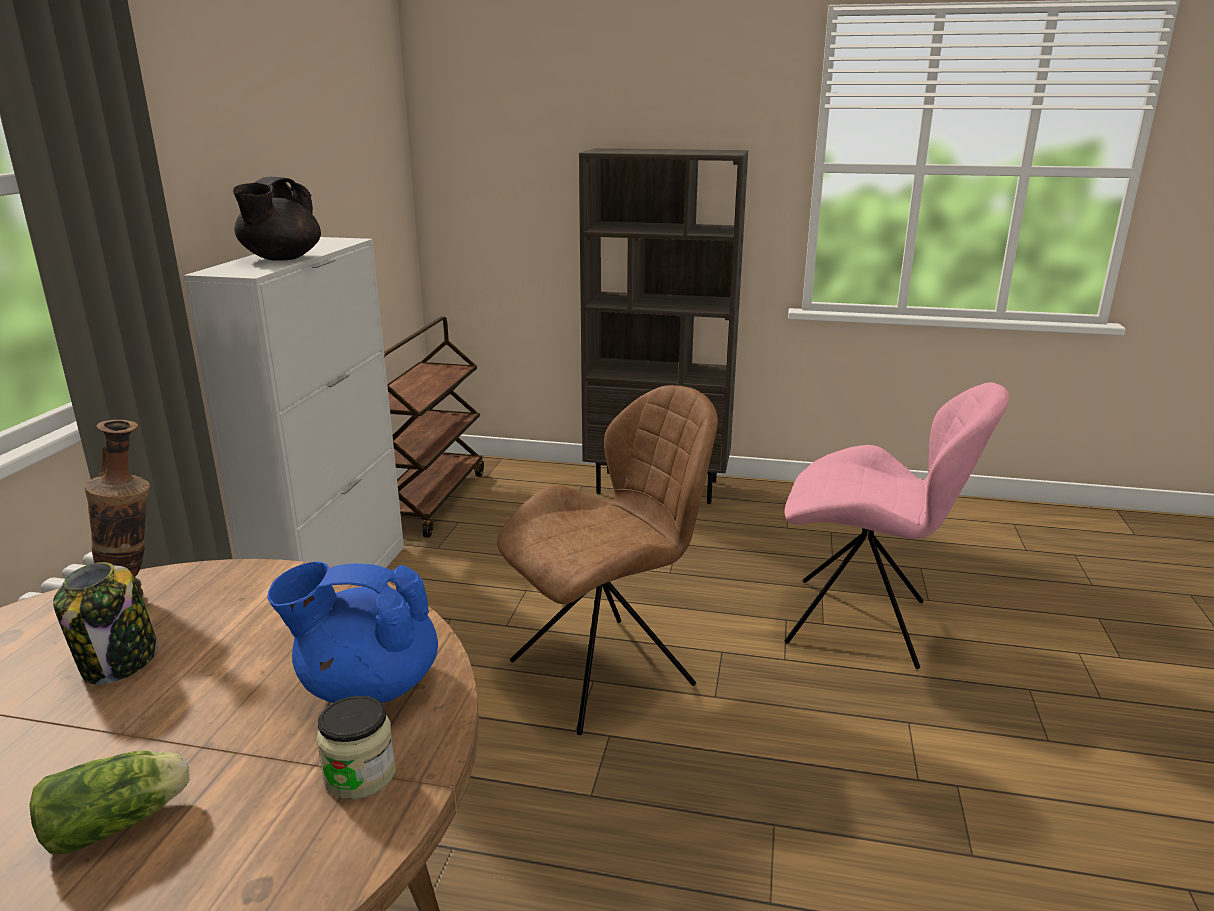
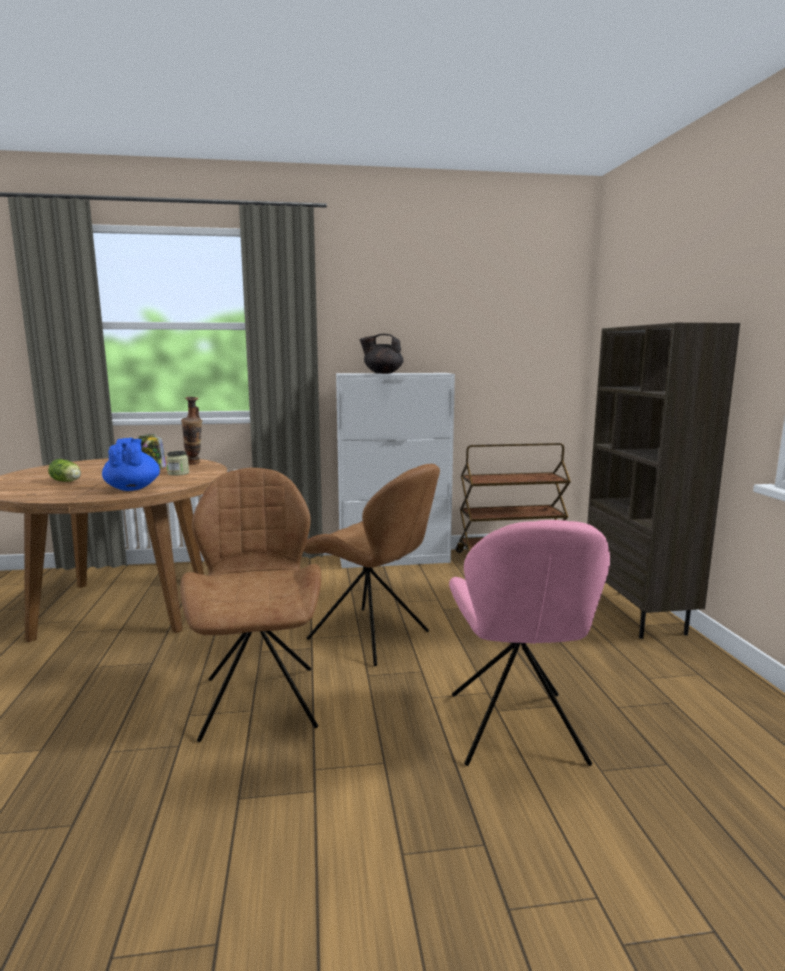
camera: 70 degrees right, 10 degrees down
(360, 775) = (80, 494): jar -> jar (178, 473)
(745, 811) = (260, 699): none -> brown chair

